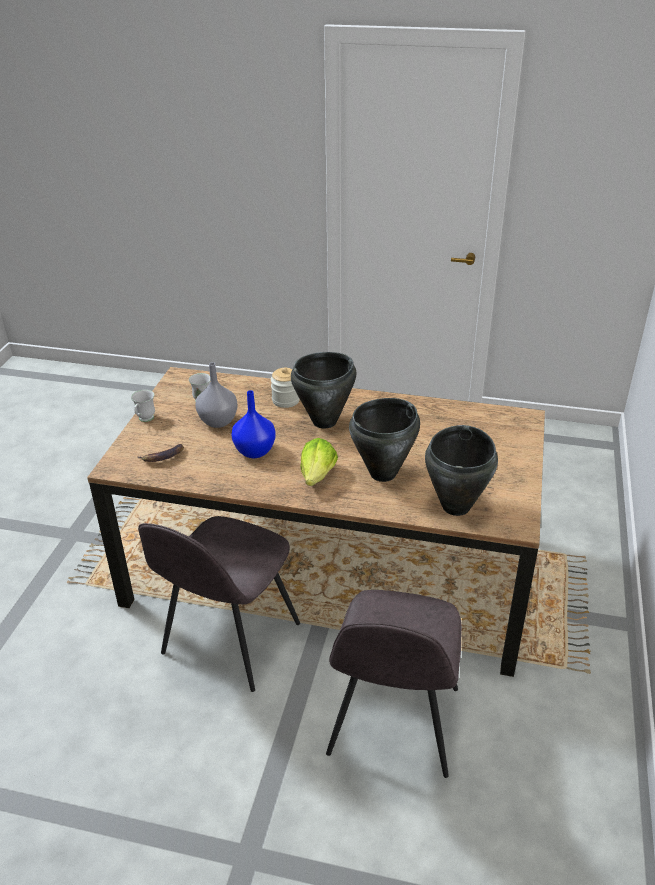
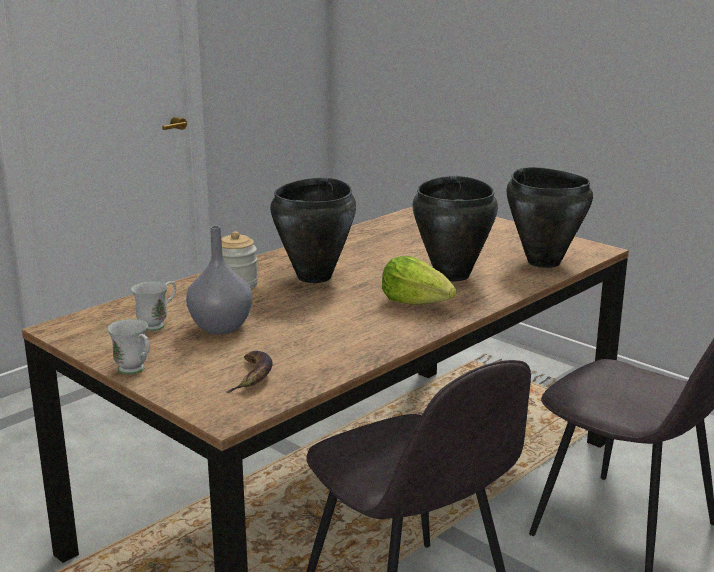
camera: 60 degrees left, 15 degrees down
(255, 451) = (323, 321): blue vase -> none

